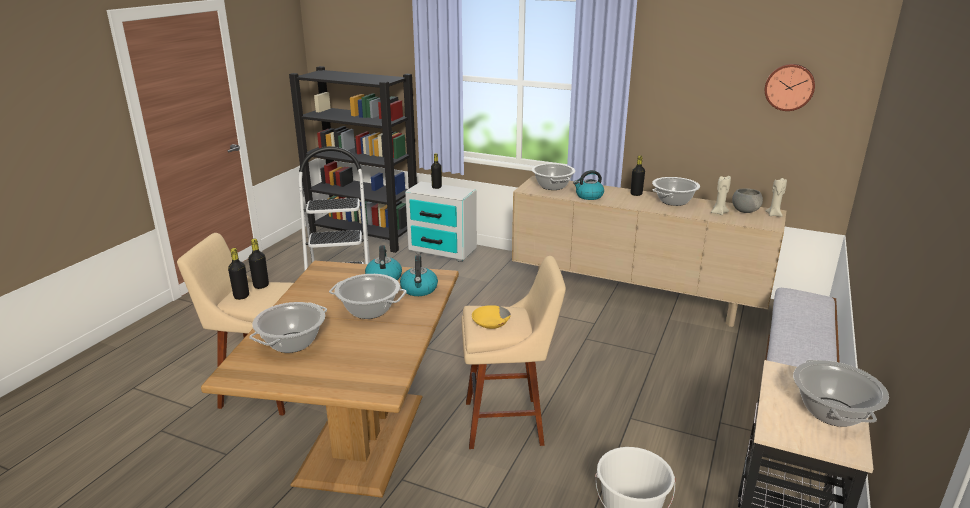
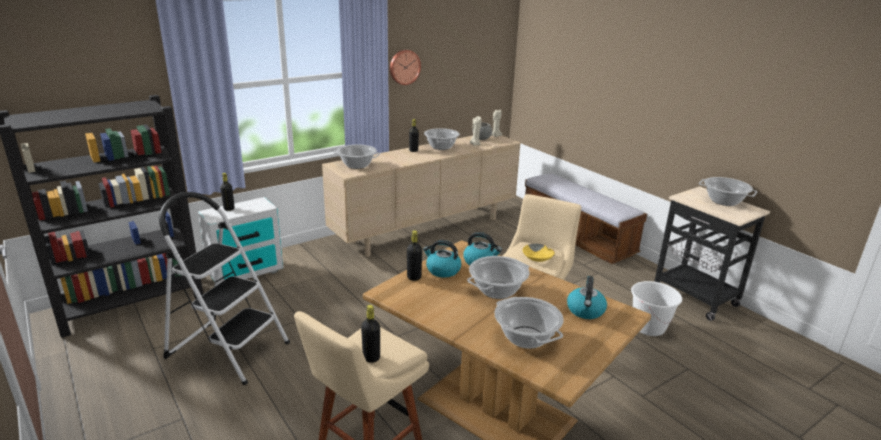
camera: 60 degrees left, 0 degrees up
(261, 286) = (360, 341): black bottle -> black bottle (414, 277)
(588, 196) = (395, 162): kettle -> kettle (585, 311)
(789, 87) = (476, 48): wall clock -> wall clock (404, 67)

